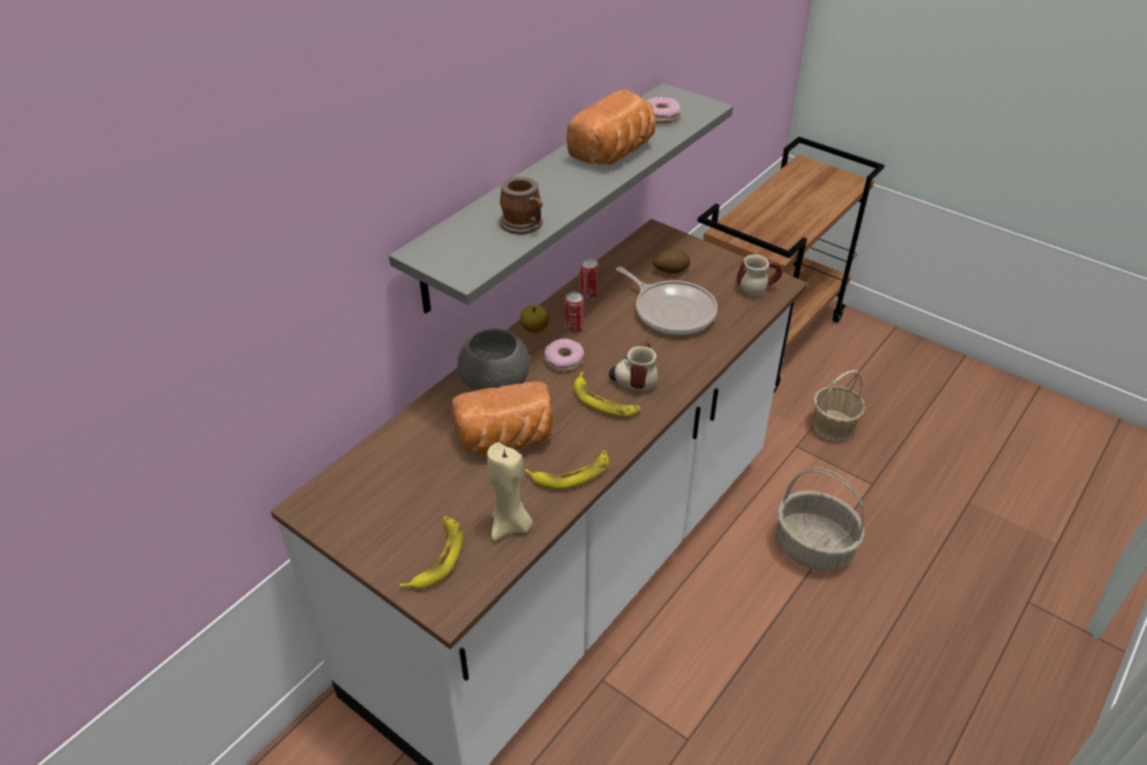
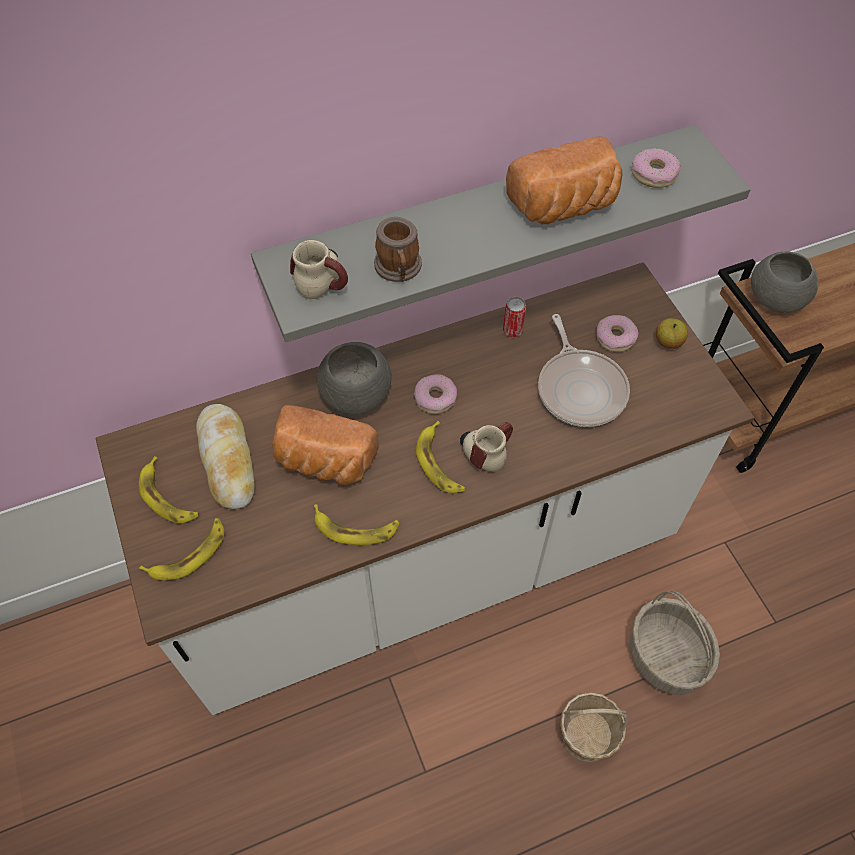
camera: 30 degrees right, 15 degrees up
(381, 524) = (168, 496): none -> banana
(417, 474) = (227, 460): none -> bread
(511, 526) = (268, 555): beige candle -> none
(534, 329) = (433, 349): apple -> apple (668, 342)
(574, 328) = (470, 365): can -> none
(670, 271) = (615, 338): potato -> donut
(746, 226) = (775, 297): none -> grey bowl
(755, 285) = (693, 396): mug -> mug (326, 282)
(833, 426) = (780, 539): basket -> basket (587, 735)

